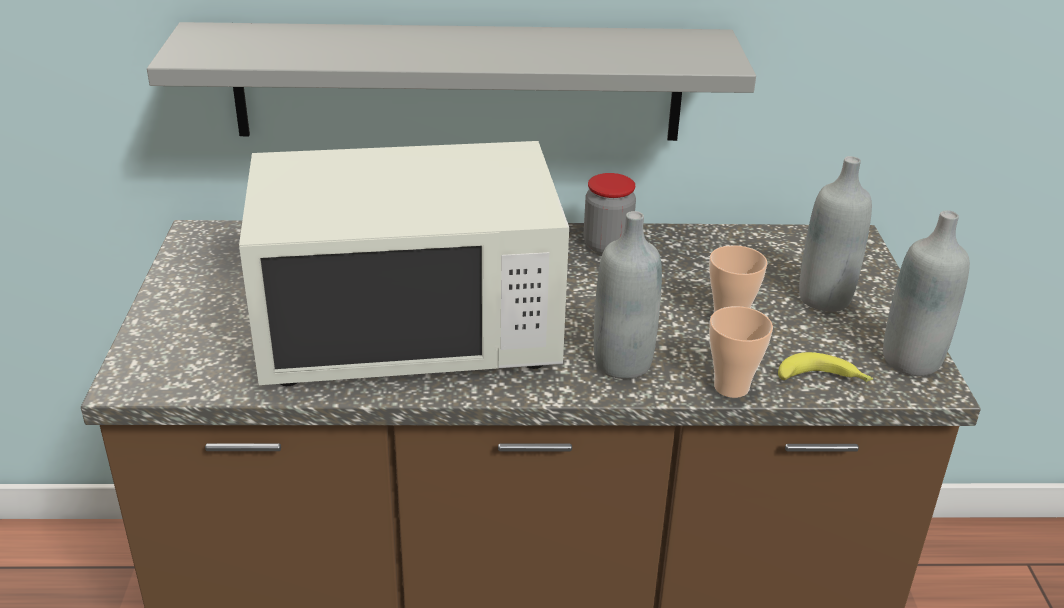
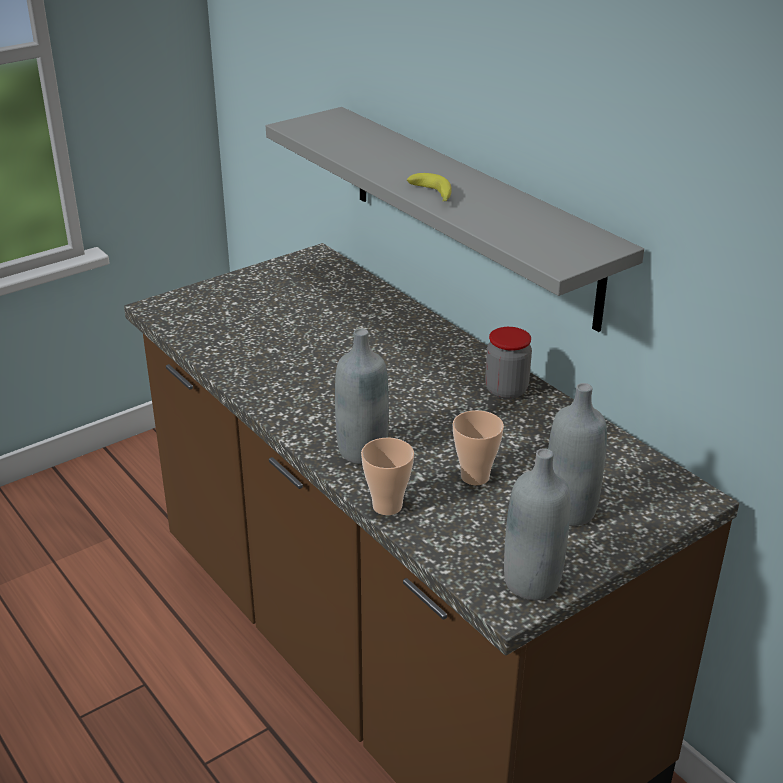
camera: 55 degrees right, 0 degrees up
(410, 333) = (300, 363): white microwave -> none
(824, 380) = (448, 545): banana -> banana (433, 195)

